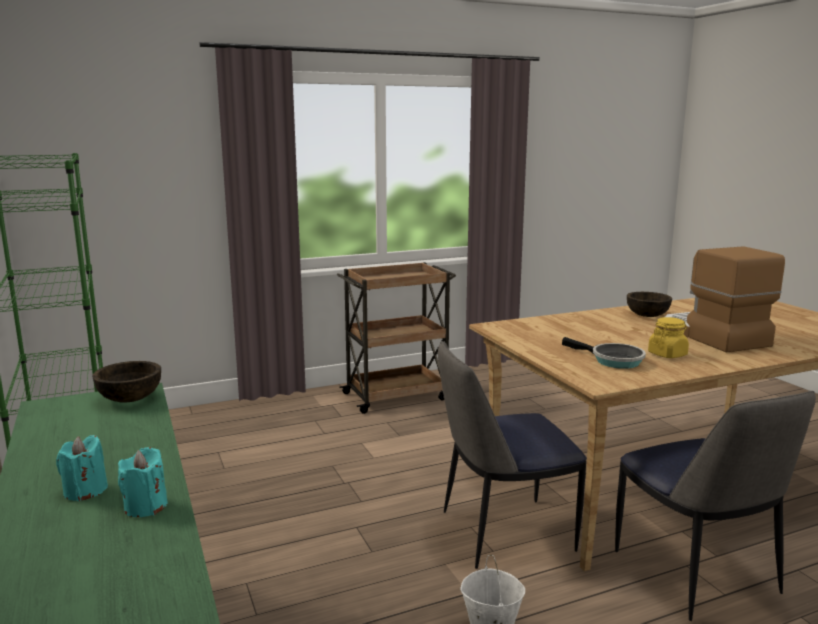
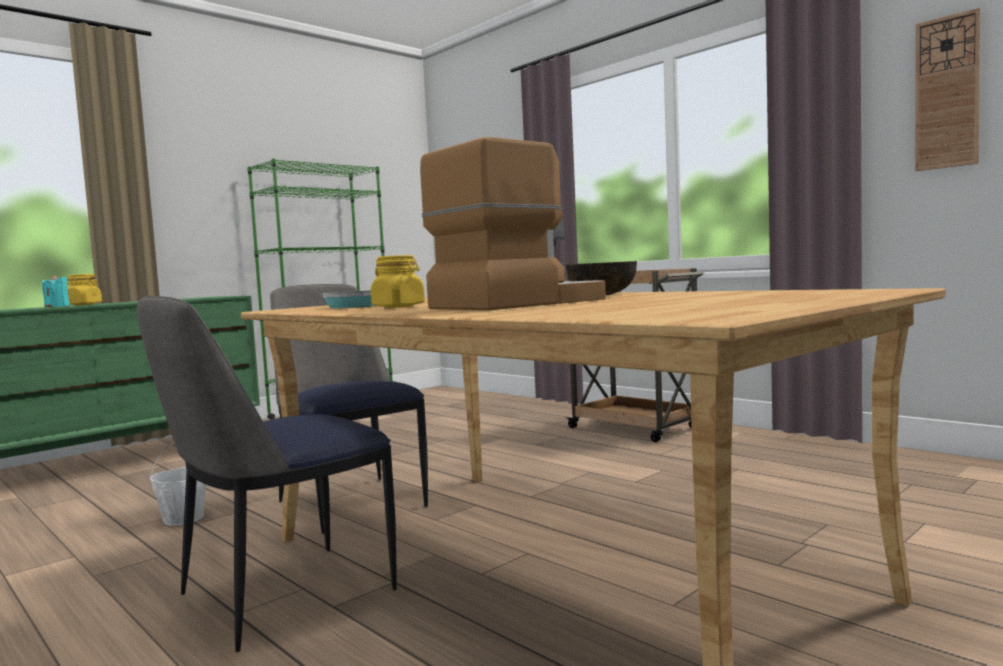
camera: 70 degrees right, 10 degrees down
(85, 491) = (84, 304): turquoise candle -> yellow jar
(129, 398) = (219, 296): brown bowl -> none
(550, 154) = (947, 93): none -> wall clock

